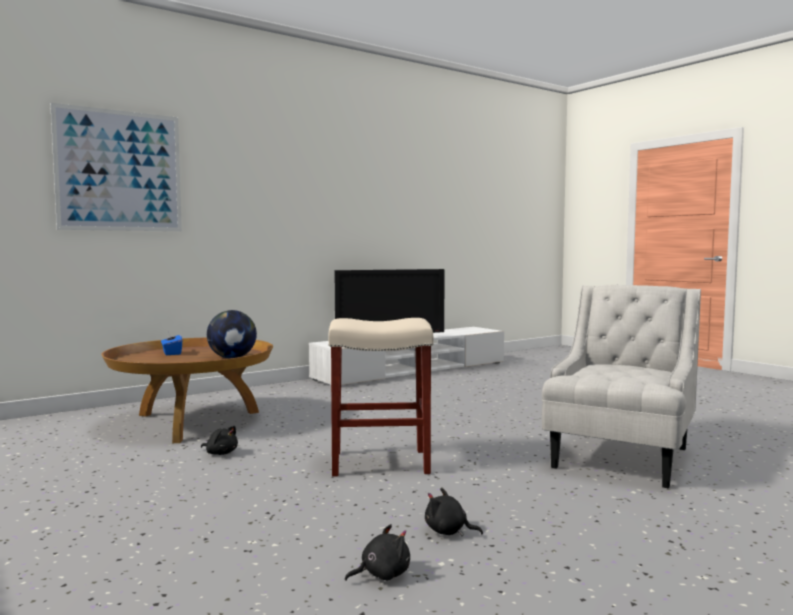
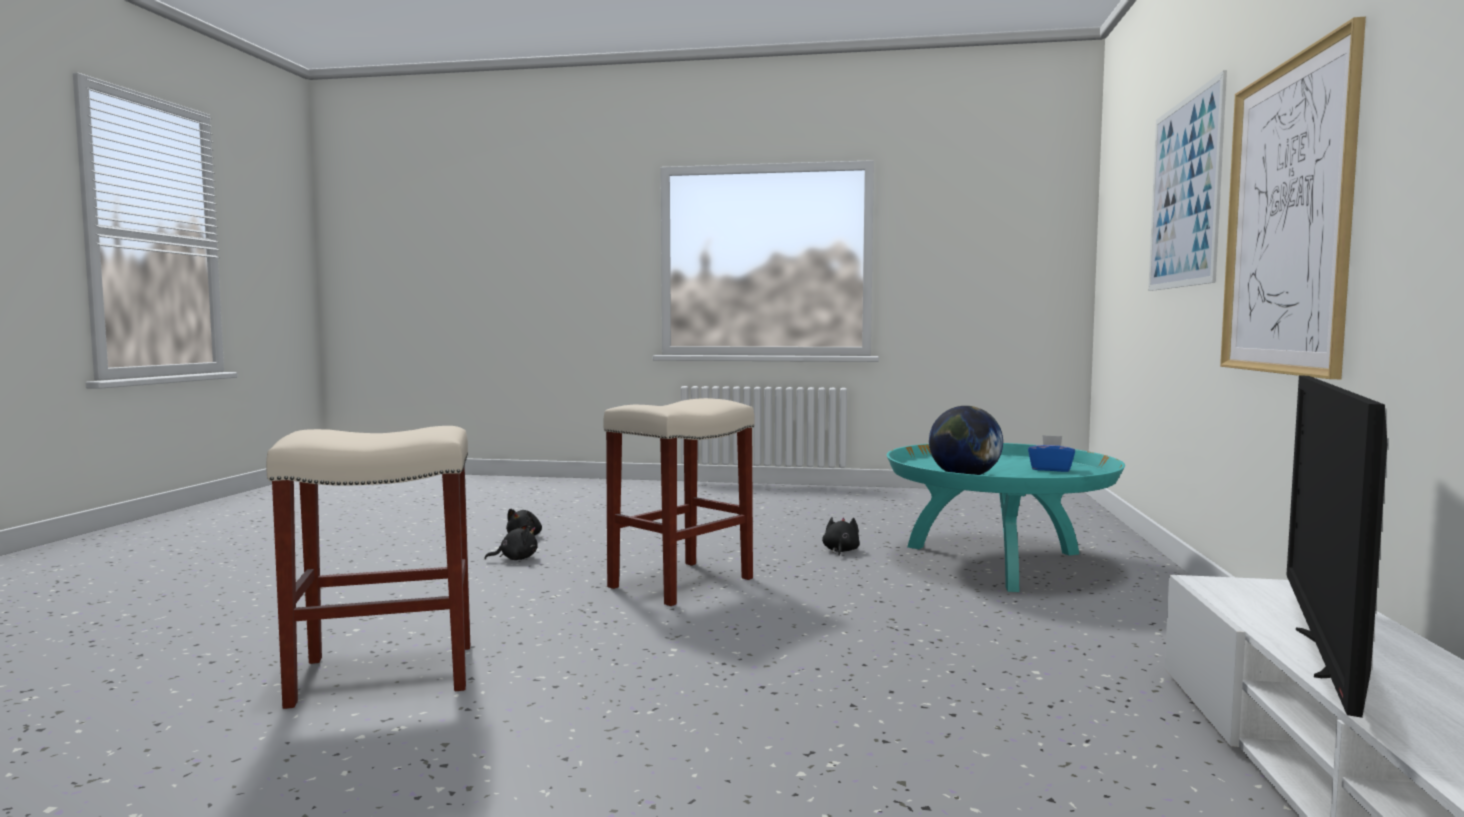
camera: 135 degrees right, 0 degrees up
(192, 422) = (998, 562): brown coffee table -> turquoise coffee table
(220, 453) = (840, 551): black plush toy -> black plush toy turned 120 degrees clockwise
(254, 209) = (1286, 218): none -> picture
(621, 458) = (382, 675): white armchair -> beige stool

